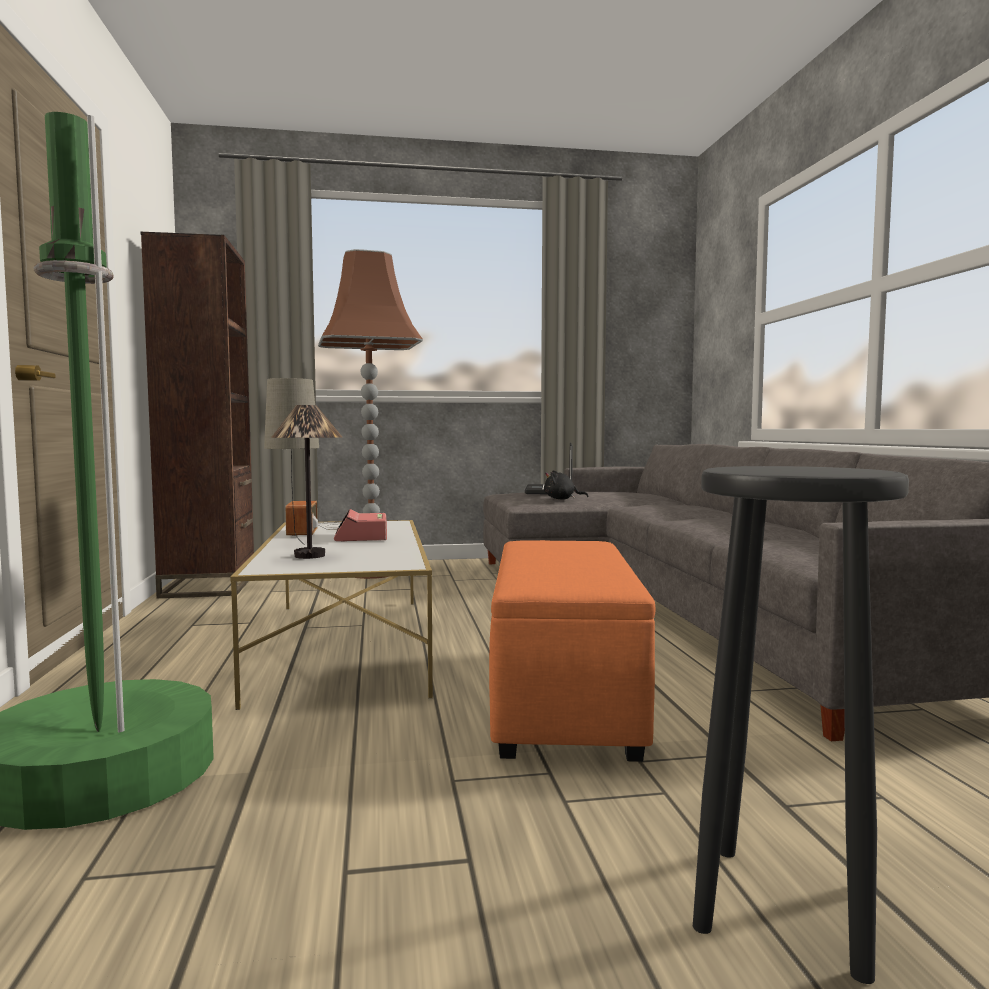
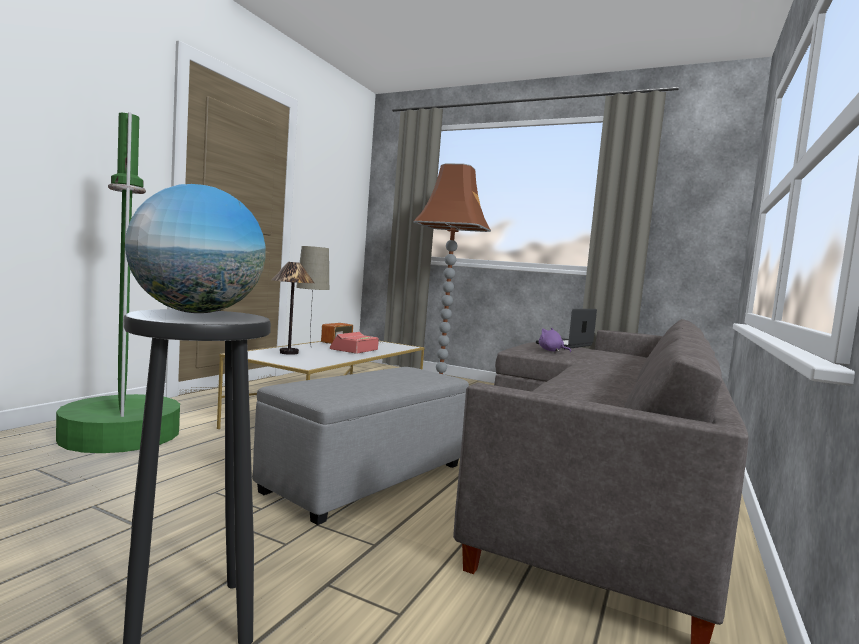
camera: 35 degrees right, 0 degrees up
(210, 585) = (344, 370): brown bookcase -> none
(562, 499) = (551, 351): black plush toy -> purple plush toy
(563, 698) = (366, 478): orange ottoman -> grey ottoman
(772, 469) = (196, 313): none -> globe

